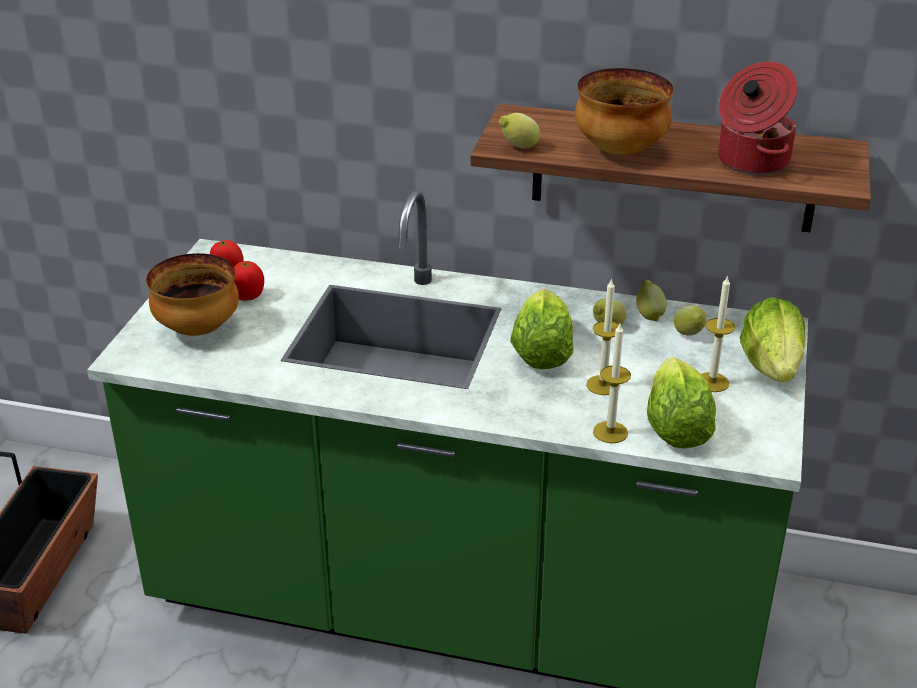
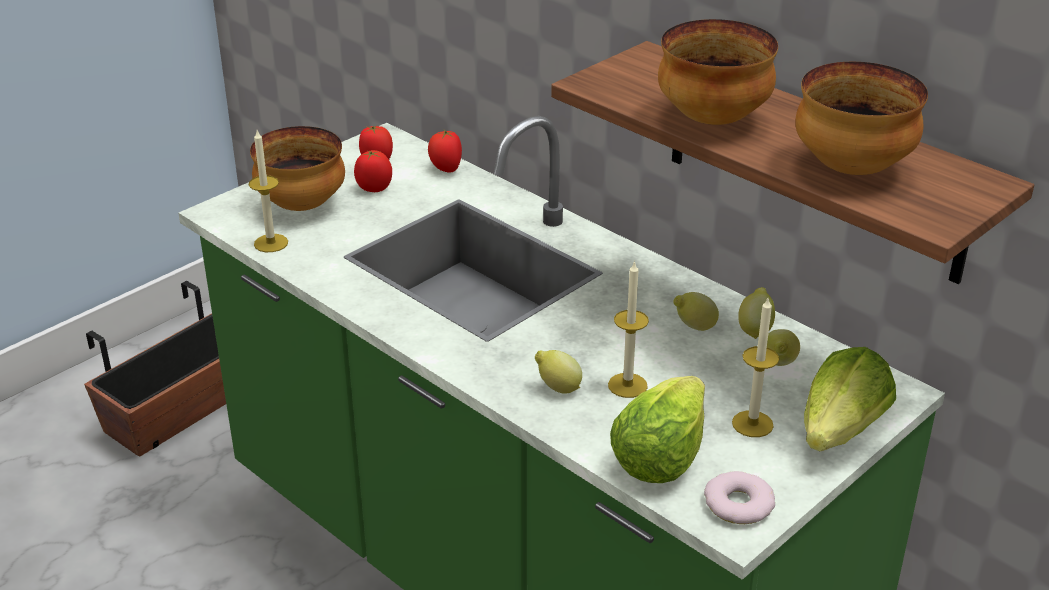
camera: 30 degrees right, 0 degrees up
(293, 263) = (445, 169): none -> tomato
(518, 147) = (607, 89): lemon -> lemon (557, 388)
(541, 353) = (597, 331): lettuce -> none
(610, 432) = (585, 436): candle -> candle (271, 243)
(751, 161) = (850, 168): cooking pot -> bowl
(757, 440) = (738, 504): none -> donut

